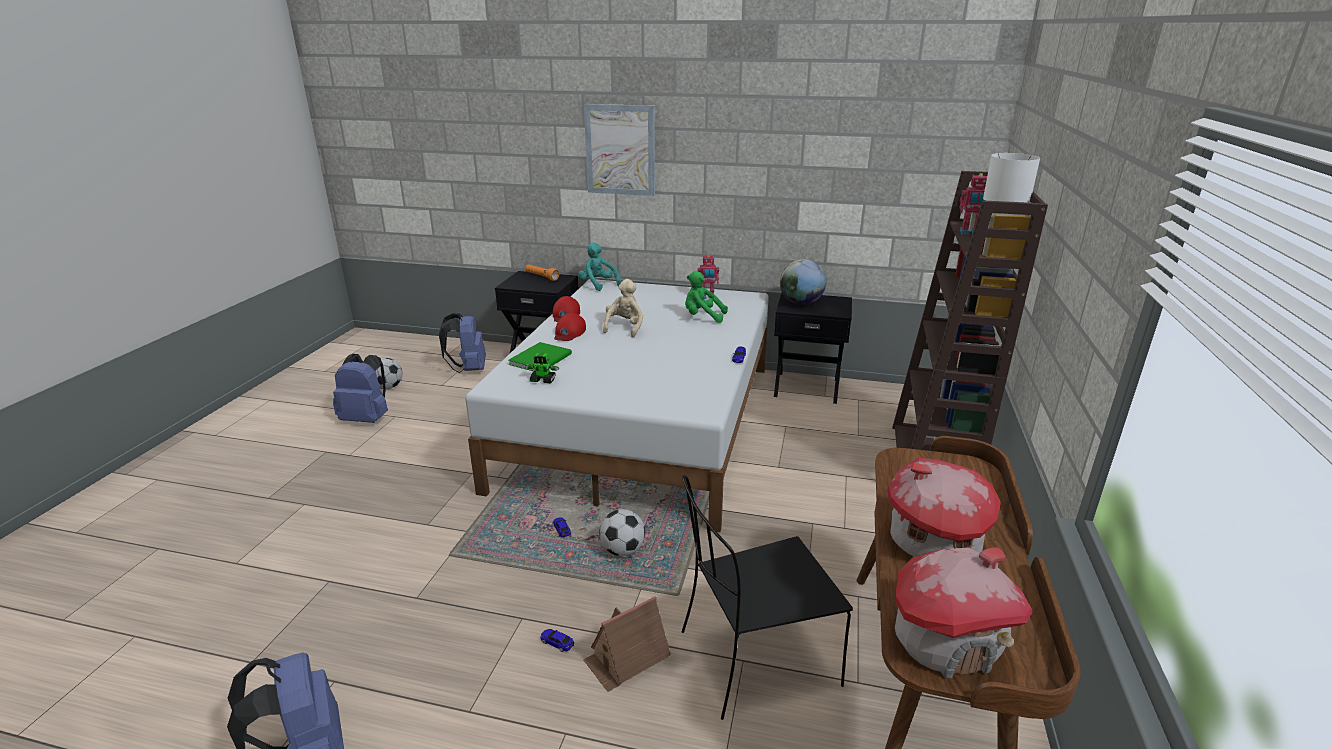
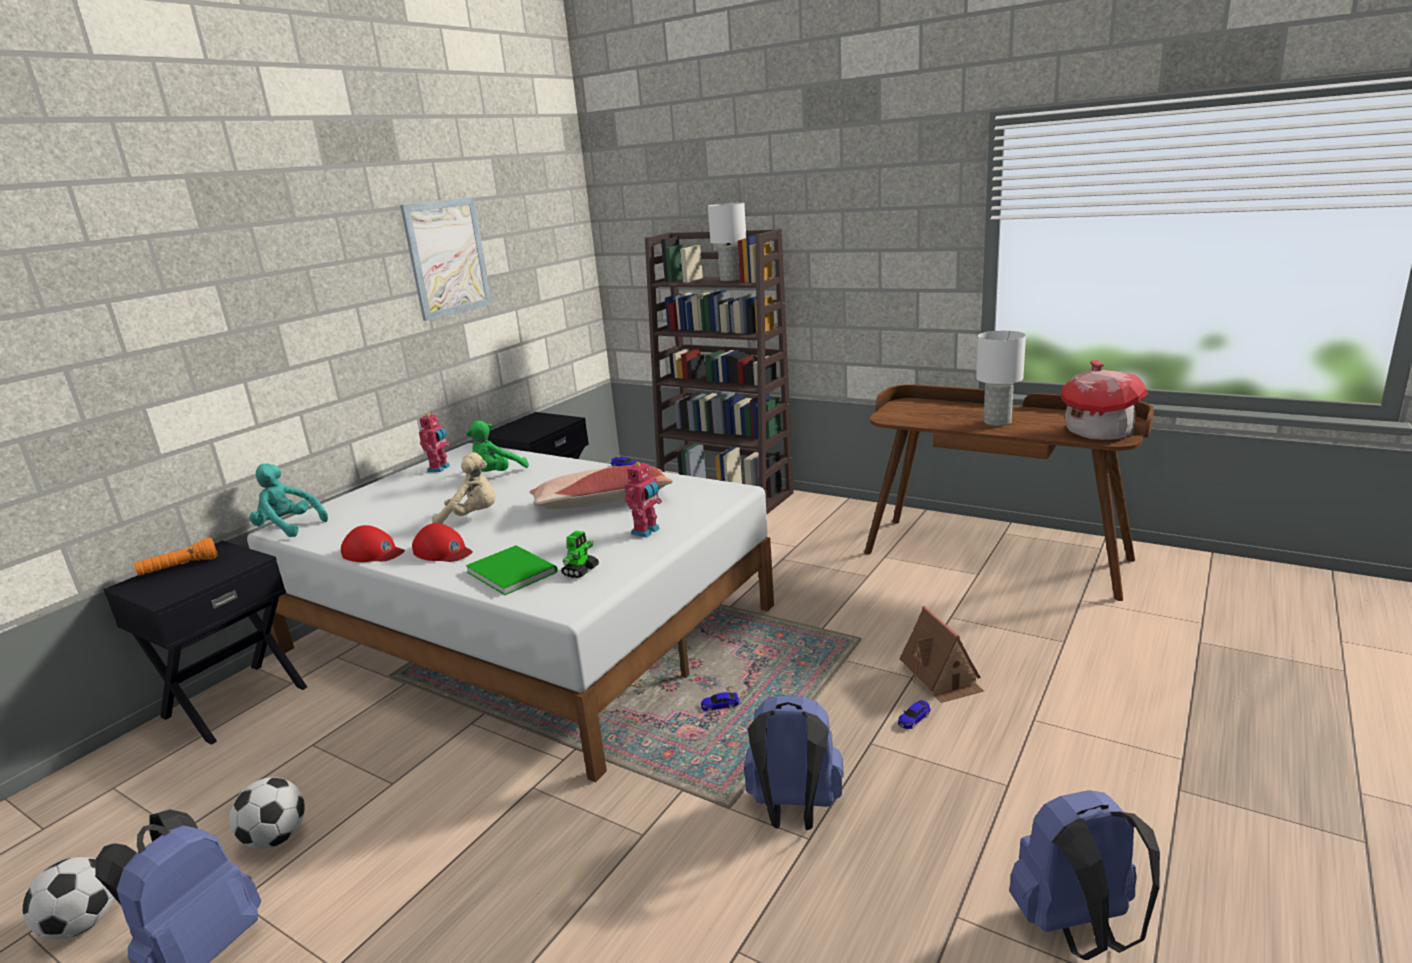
camera: 70 degrees left, 5 degrees down
(469, 369) = (156, 794): blue backpack -> blue backpack (794, 811)
(598, 285) = (288, 528): turquoise plush toy -> turquoise plush toy turned 45 degrees clockwise
(620, 150) = (239, 315): picture -> picture (447, 257)
(623, 550) = (778, 665): football -> football (276, 838)
(624, 328) = (473, 517): beige plush toy -> beige plush toy turned 150 degrees clockwise
(662, 363) = (601, 502): none -> pillow
(754, 659) = (949, 612): black chair -> none
(801, 303) = (523, 430): globe -> none
(933, 543) = (997, 422): toy house -> white table lamp
(969, 233) = (693, 282): toy robot -> toy robot (647, 531)

